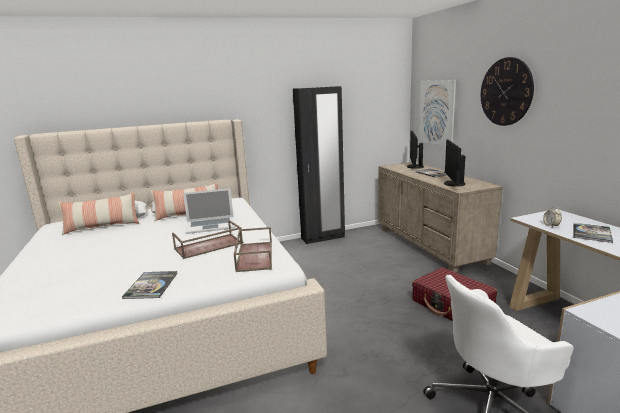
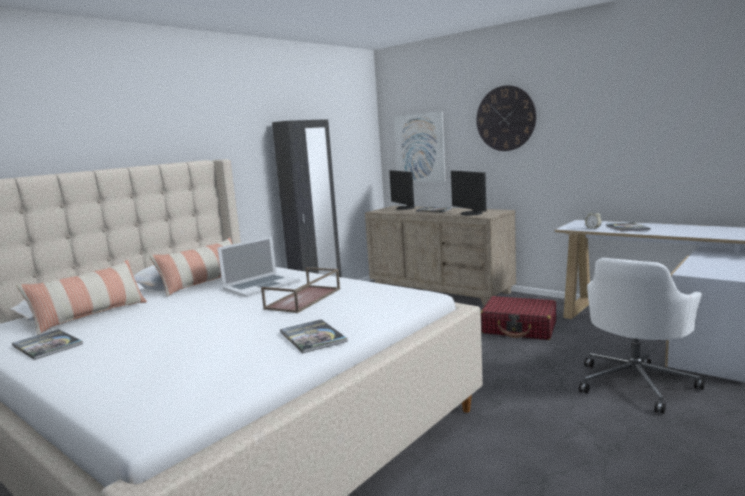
camera: 30 degrees left, 5 degrees down
(52, 244) = (47, 345): none -> book
(254, 256) = (377, 294): brown tray -> none

